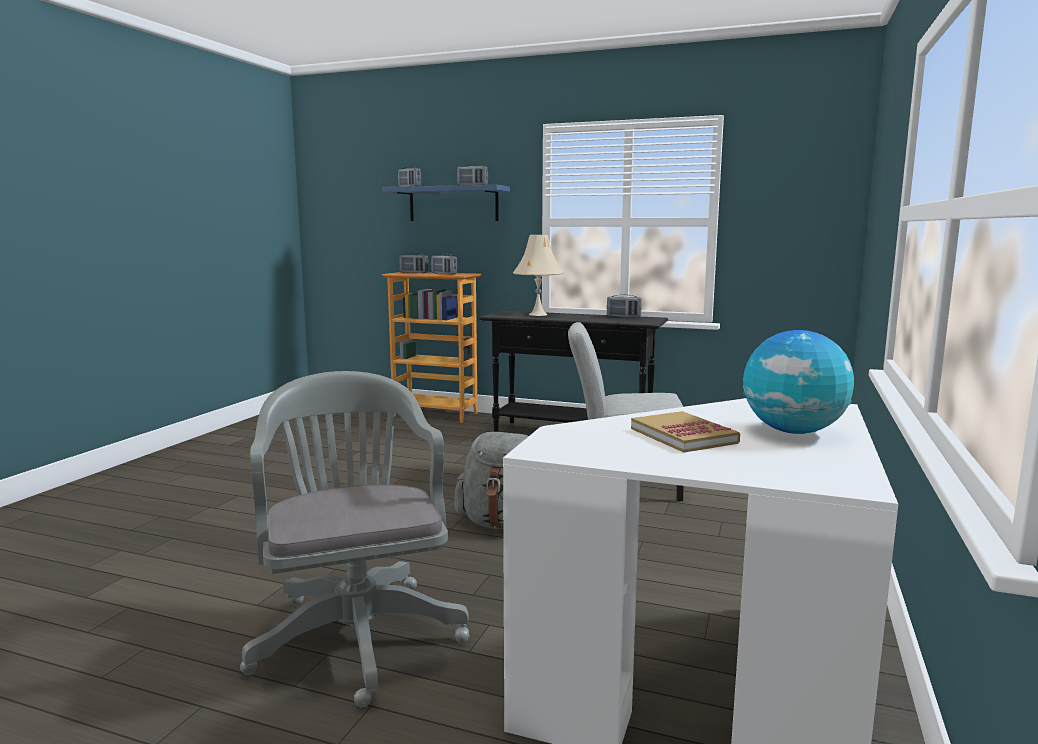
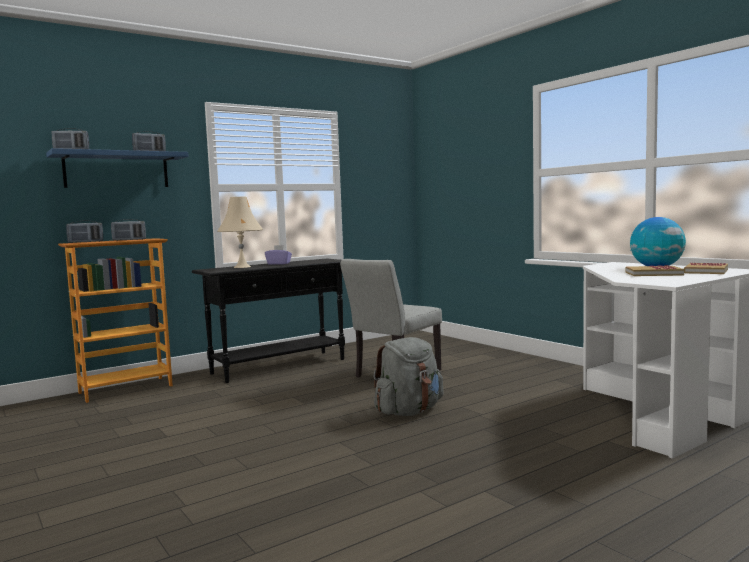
camera: 55 degrees left, 5 degrees down
(356, 632) = (528, 477): grey office chair -> none
(582, 316) = (279, 264): none -> purple tissue box
(623, 317) = (304, 261): radio -> none
(781, 461) = (706, 271): none -> book

